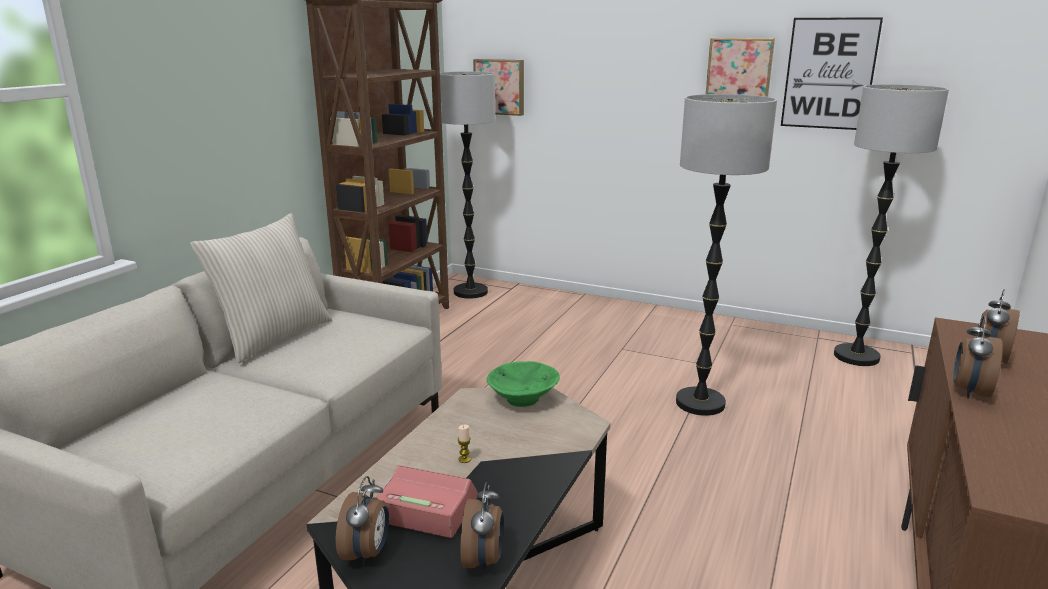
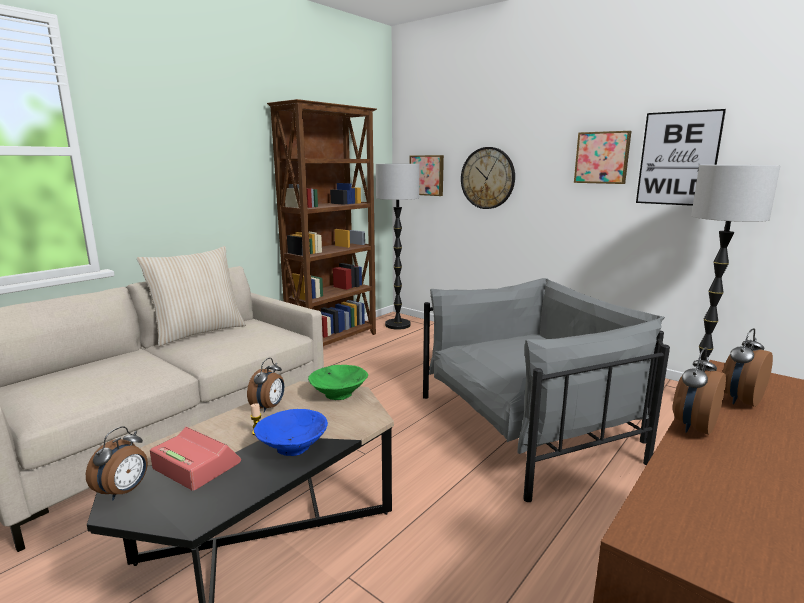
camera: 15 degrees right, 5 degrees down
(484, 560) = (201, 513): alarm clock -> alarm clock (269, 407)
(523, 471) = (293, 448): none -> blue bowl
(588, 92) = (487, 178): none -> wall clock
(700, 403) = (532, 424): floor lamp -> grey armchair

